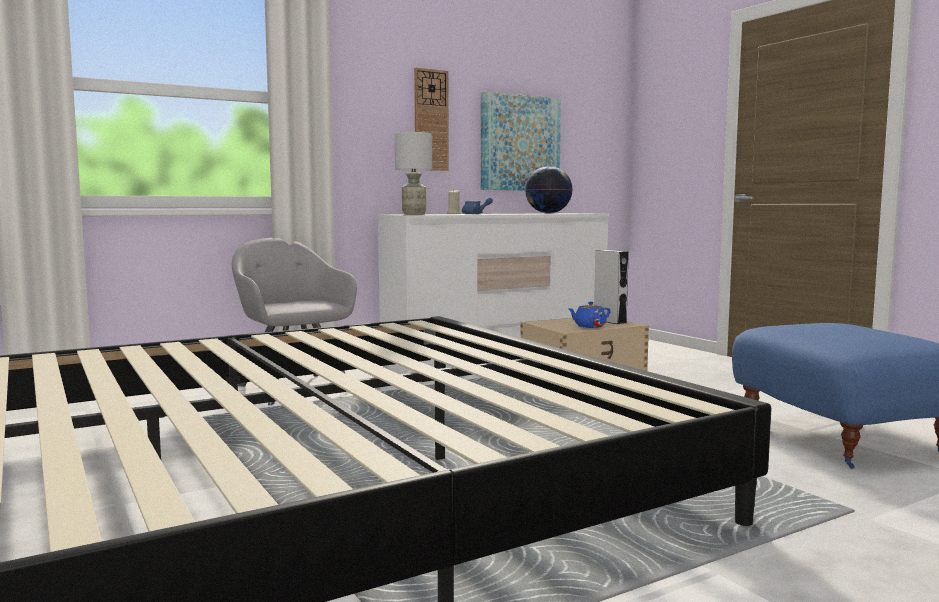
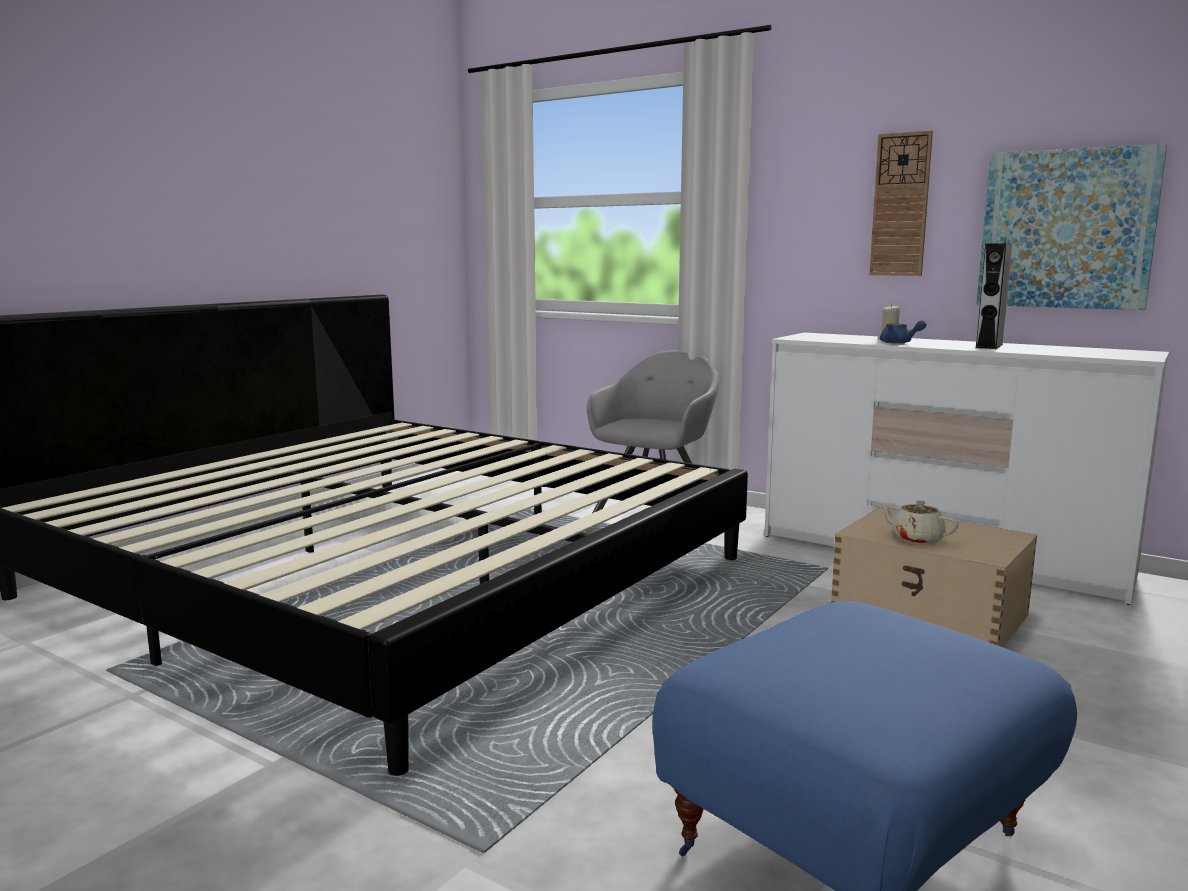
camera: 65 degrees right, 5 degrees up
(414, 214) = (817, 337): grey table lamp -> none
(548, 213) = (1063, 350): globe -> none
(589, 326) = (916, 539): blue teapot -> beige teapot
(610, 321) = (988, 544): grey speaker -> grey speaker (989, 346)

